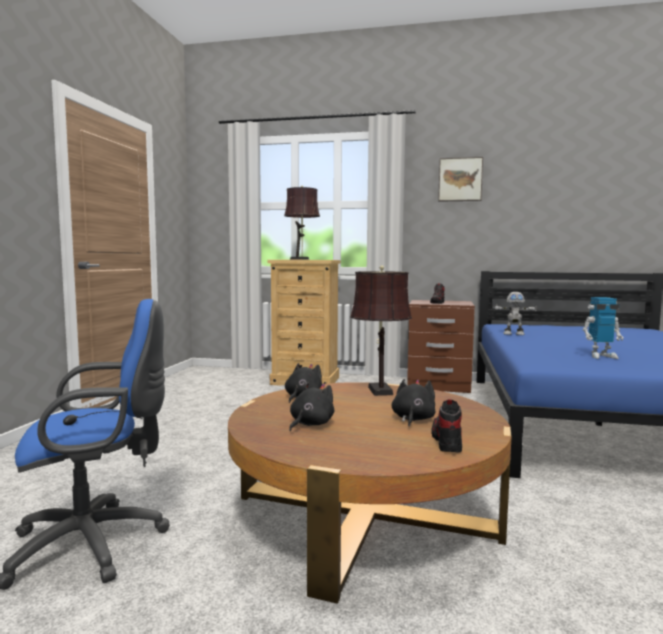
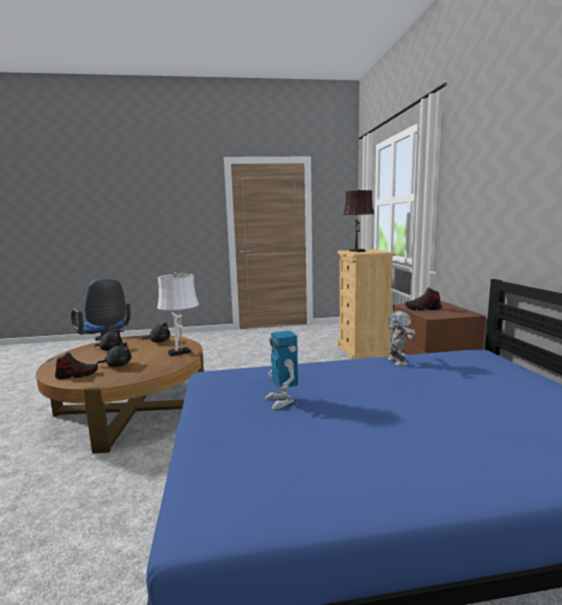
camera: 70 degrees right, 5 degrees up
(379, 390) = (182, 352): brown table lamp -> white table lamp
(460, 180) = (489, 156): picture -> none

